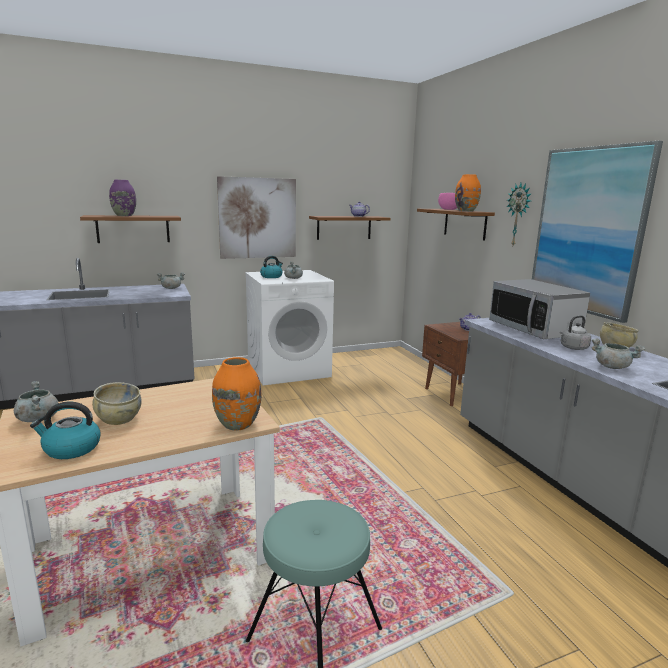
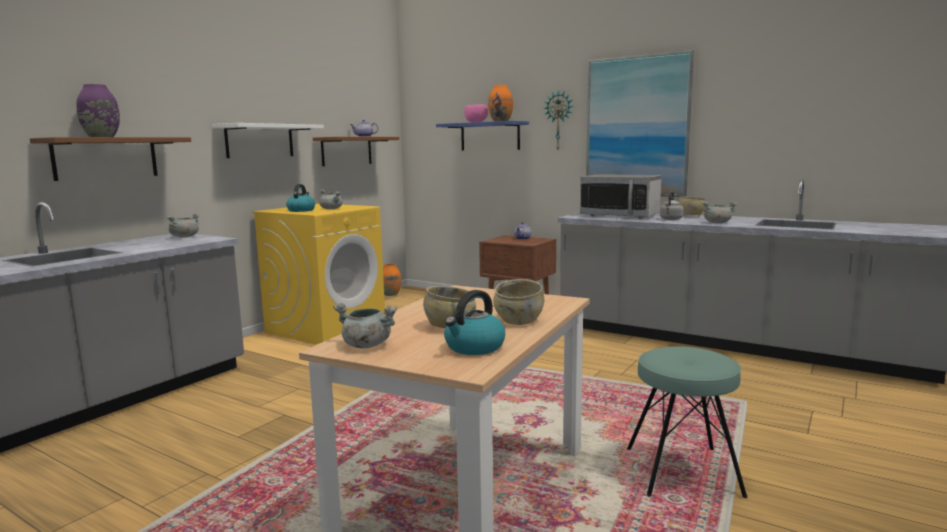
camera: 35 degrees left, 5 degrees down
(166, 432) = (518, 320): none -> beige bowl
(237, 424) = (556, 304): orange vase -> orange vase (390, 294)
(257, 218) = (260, 141): picture -> white shelf
(289, 369) = (326, 327): white washing machine -> yellow washing machine
(465, 224) = (490, 136): brown shelf -> blue shelf

